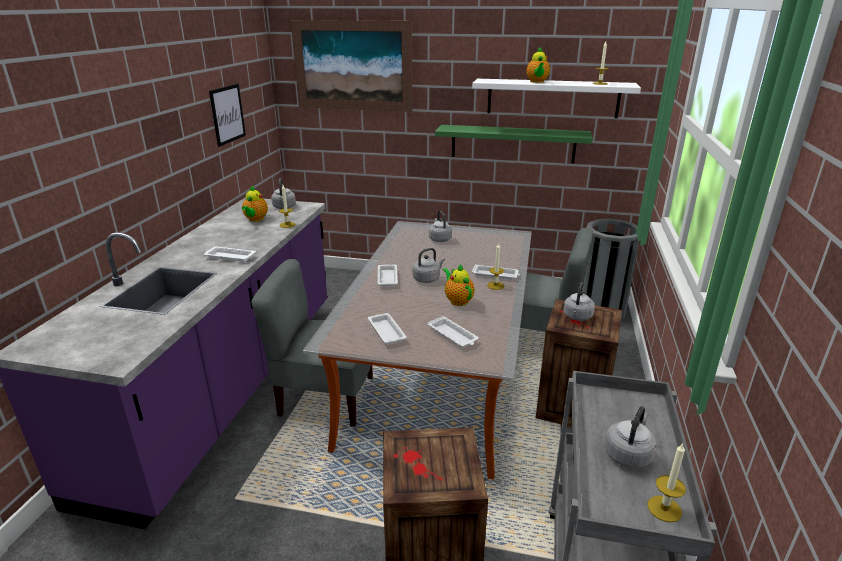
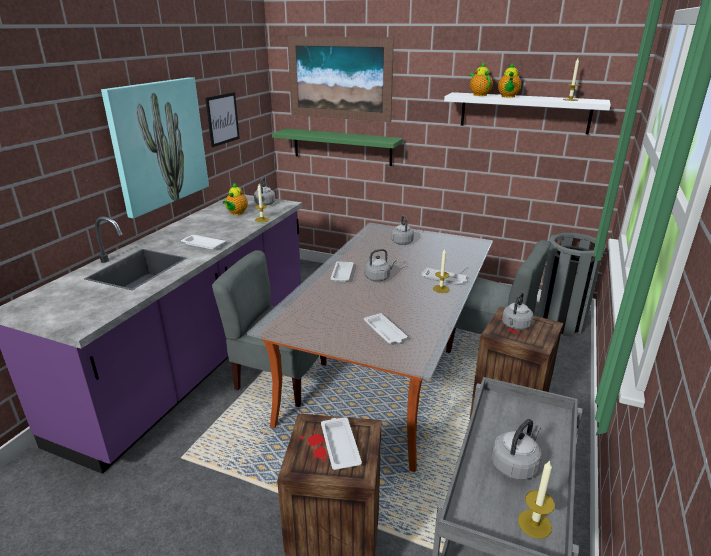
camera: 10 degrees right, 0 degrees up
(164, 146) = (159, 144): none -> picture
(386, 331) = (325, 322): white tray -> white tray (340, 445)
(457, 300) = (400, 300): teapot -> teapot (479, 95)
(512, 143) = (483, 155): green shelf -> green shelf (342, 147)

